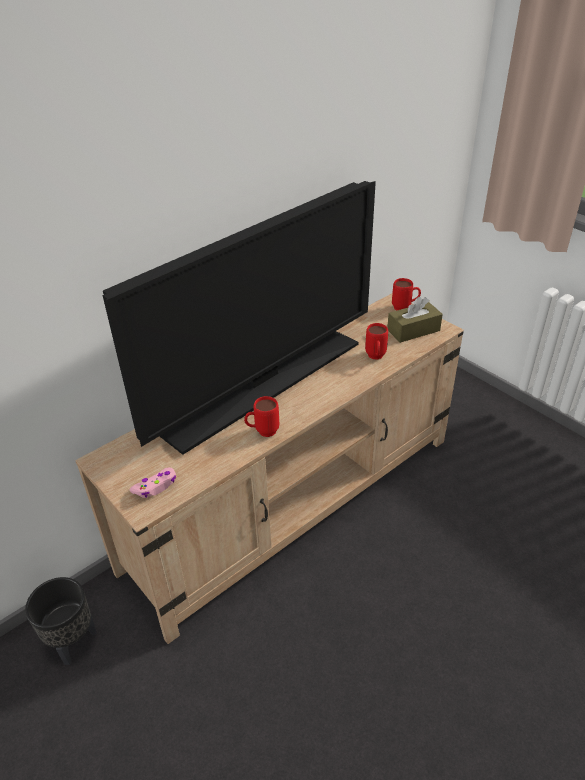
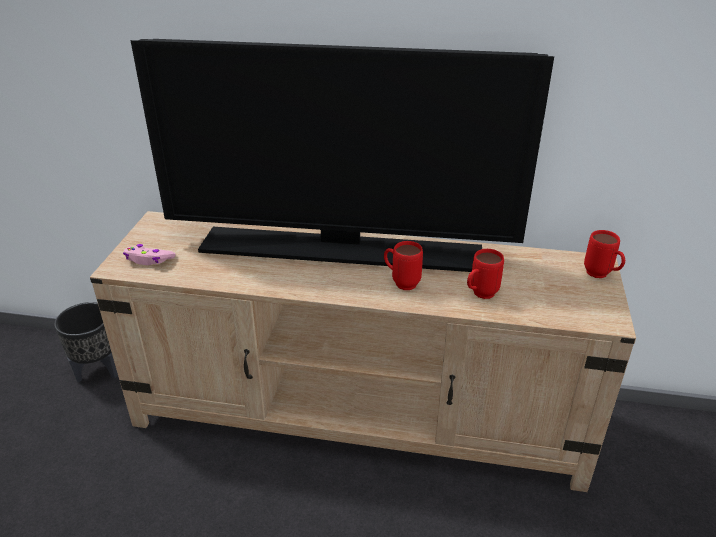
camera: 50 degrees right, 5 degrees down
(262, 432) = (274, 280): red mug -> red mug (401, 282)
(413, 330) = (570, 299): brown tissue box -> none

